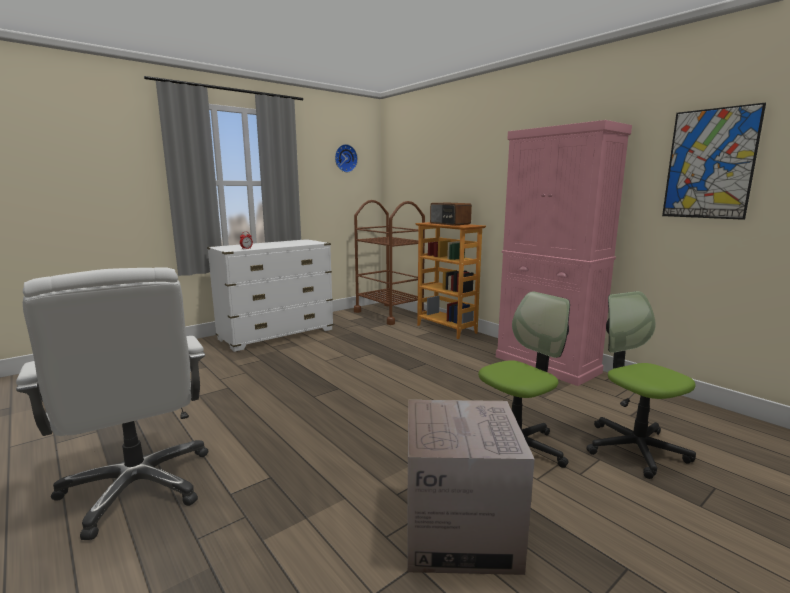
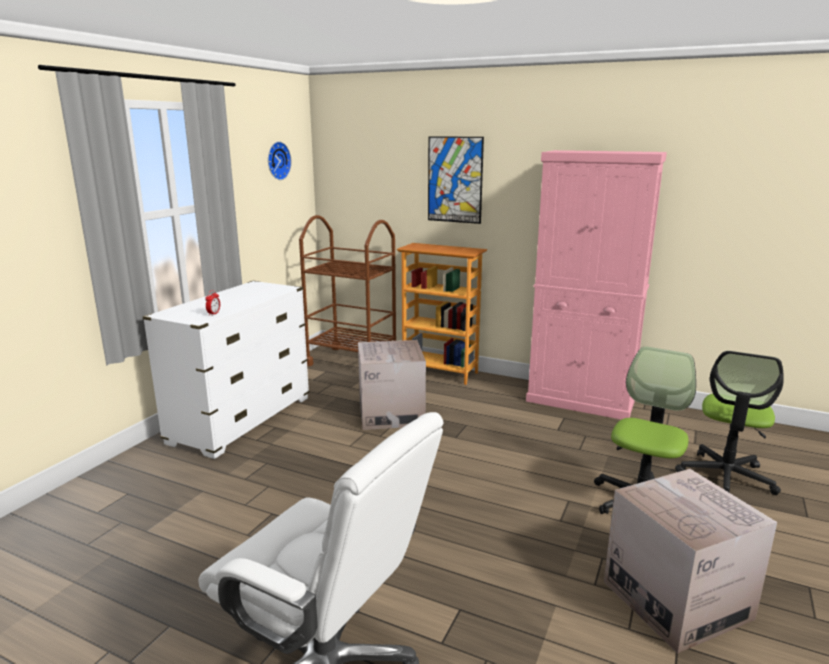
camera: 25 degrees left, 5 degrees up
(378, 347) = (391, 414): none -> cardboard box
(449, 224) = (441, 248): radio -> none
(634, 448) = (725, 477): office chair -> office chair turned 105 degrees counterclockwise
(709, 164) = (740, 196): picture -> picture (455, 180)

